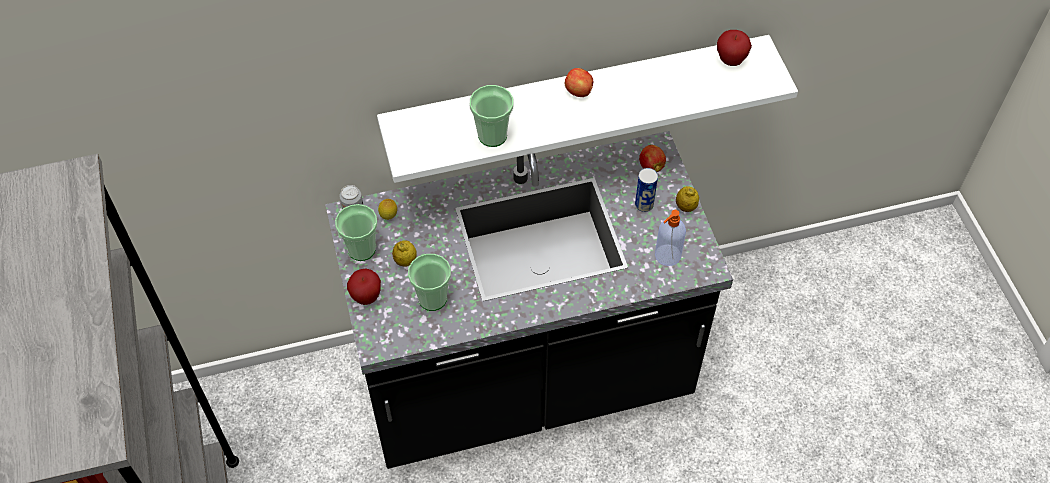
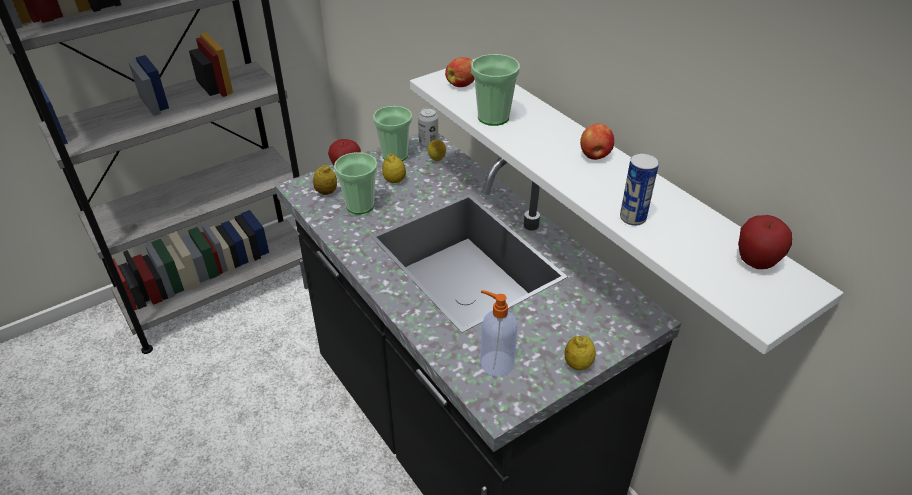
camera: 70 degrees right, 15 degrees down
(396, 322) = (326, 192): none -> lemon
(644, 205) = (557, 325): can -> can (632, 218)
(651, 166) = (616, 319): apple -> apple (462, 84)

